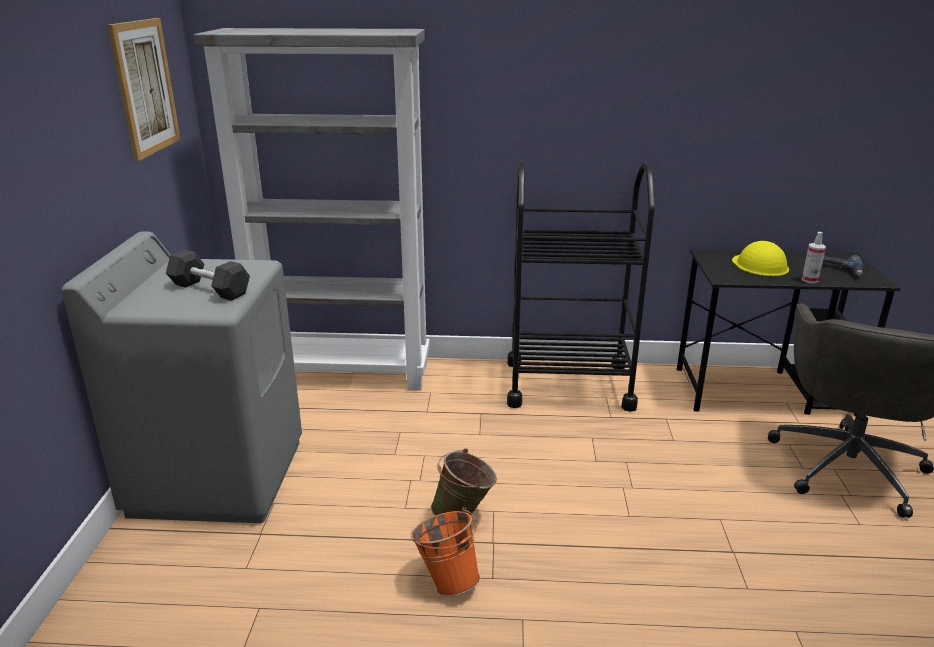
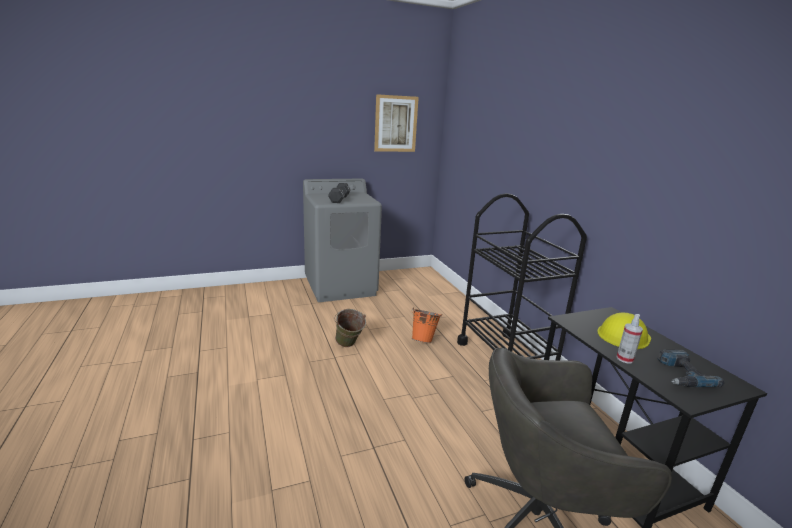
camera: 65 degrees right, 5 degrees down
(344, 373) = (440, 292): grey bookcase -> none
(447, 580) = (303, 349): orange bucket -> orange bucket (424, 340)

